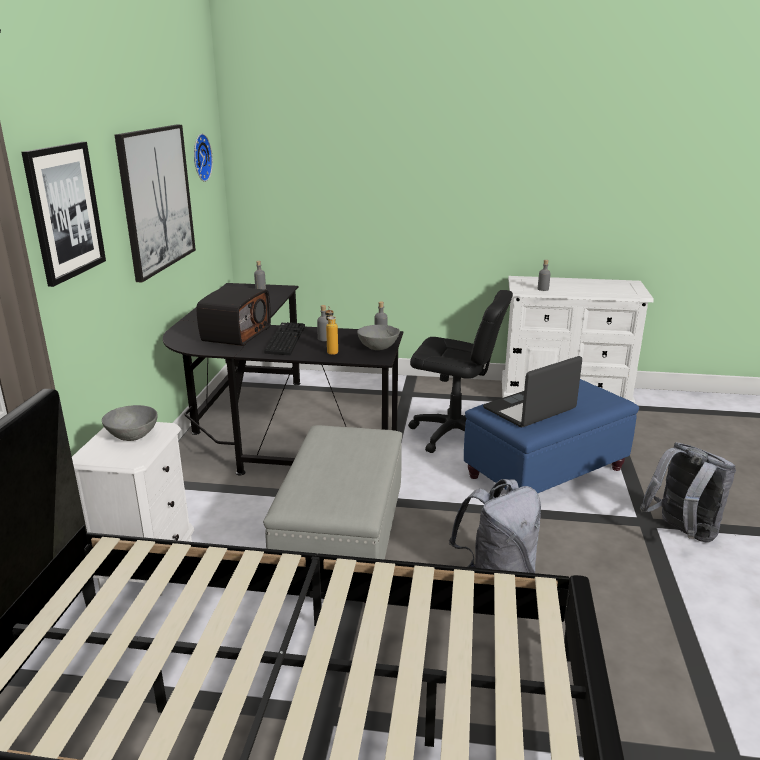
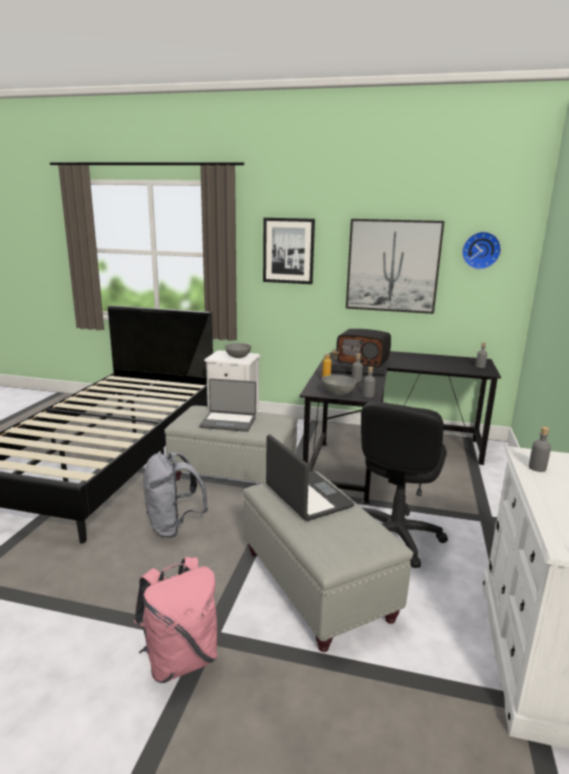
camera: 95 degrees right, 5 degrees down
(350, 468) = (228, 422): none -> laptop
(544, 473) = (316, 583): blue ottoman -> grey ottoman
(681, 533) = (180, 659): grey backpack -> pink backpack

